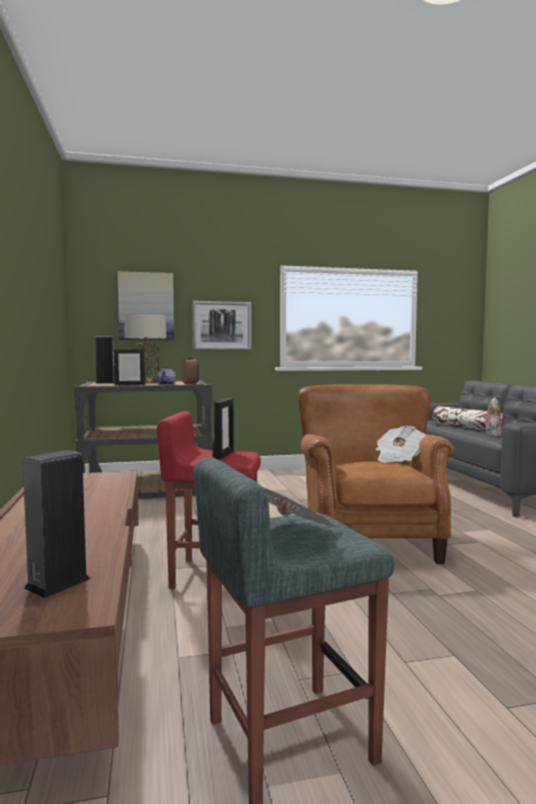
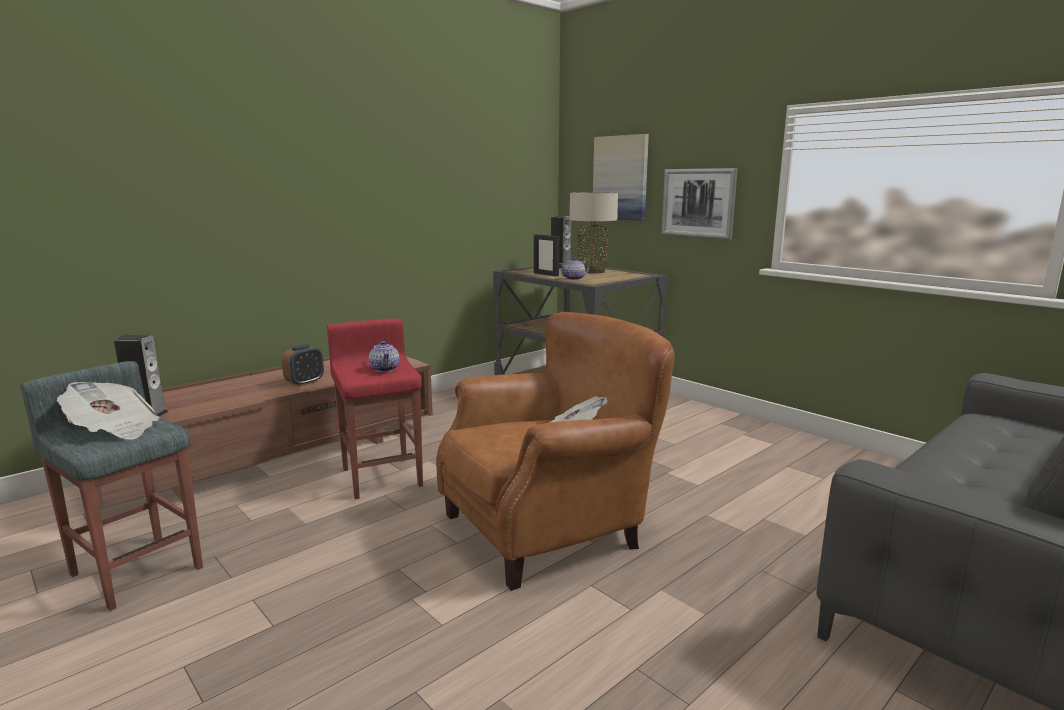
camera: 60 degrees right, 10 degrees up
(190, 384) = (589, 282): alarm clock -> alarm clock (305, 382)
(223, 455) = (385, 369): picture frame -> teapot
(466, 428) = (978, 453): pillow -> none
(492, 435) = (930, 479): plush toy -> none

